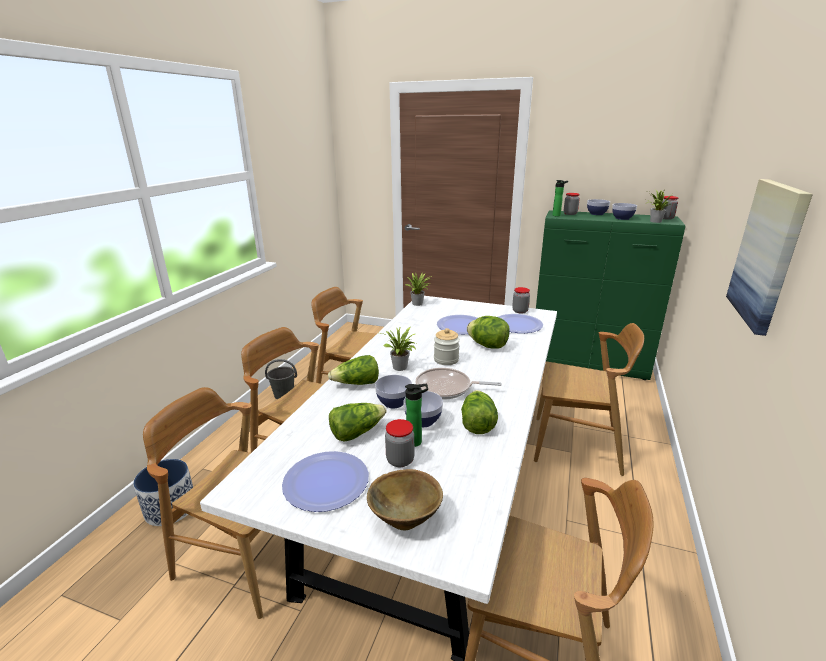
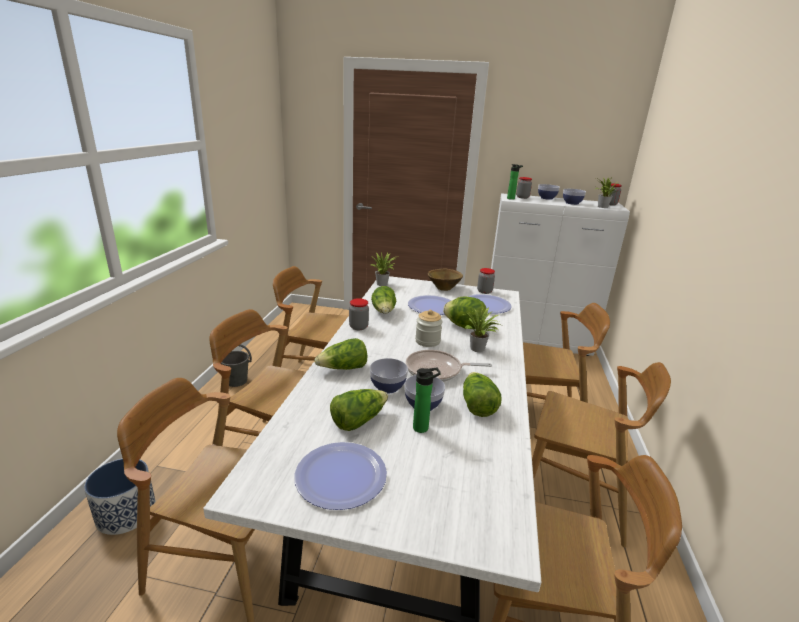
camera: 10 degrees left, 0 degrees up
(400, 368) = (384, 351): potted plant -> potted plant (478, 349)
(400, 460) = (412, 448): jar -> jar (358, 327)
(406, 517) = (435, 508): brown bowl -> brown bowl (444, 288)
(411, 330) = (384, 312): none -> lettuce
(588, 364) = (536, 342): green cabinet -> white cabinet
(599, 524) = (574, 496): none -> brown chair
(767, 253) = (735, 239): picture -> none

